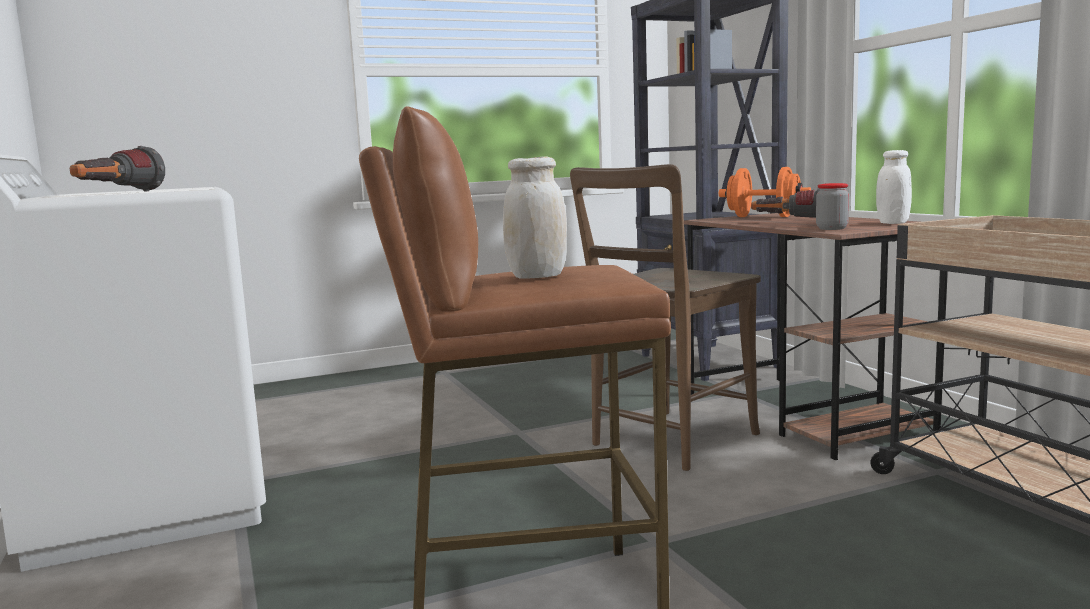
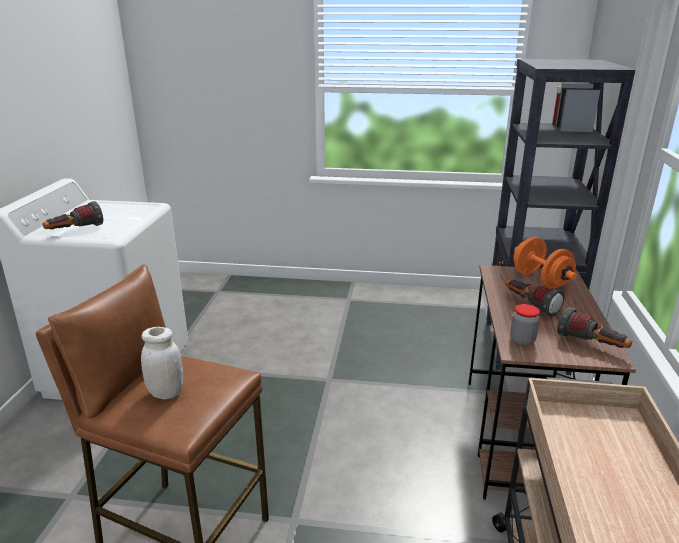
camera: 30 degrees right, 15 degrees up
(669, 442) = (400, 428): brown chair -> none
(892, 223) = (591, 345): white jar -> flashlight

